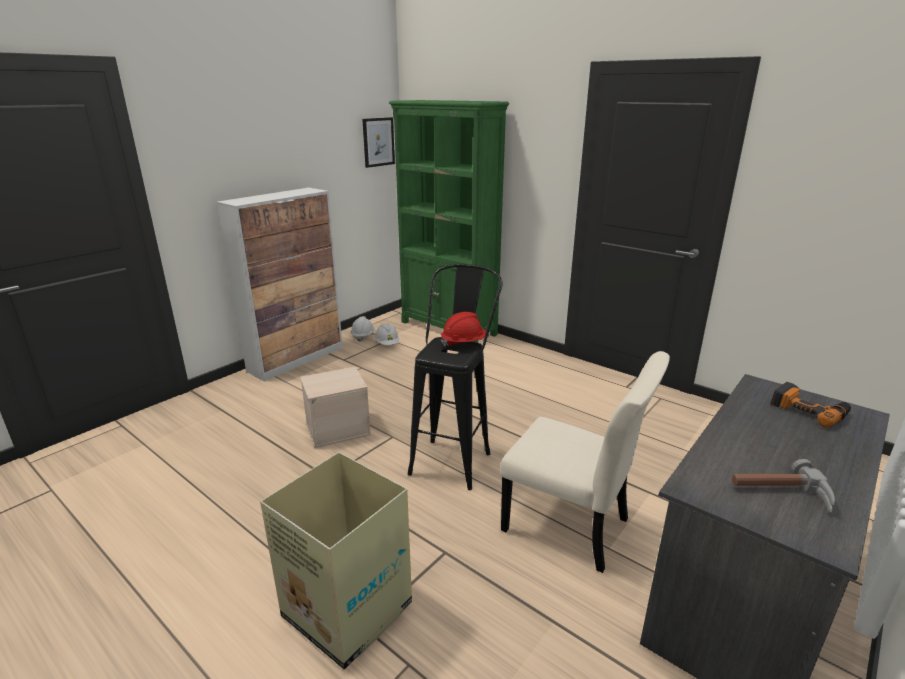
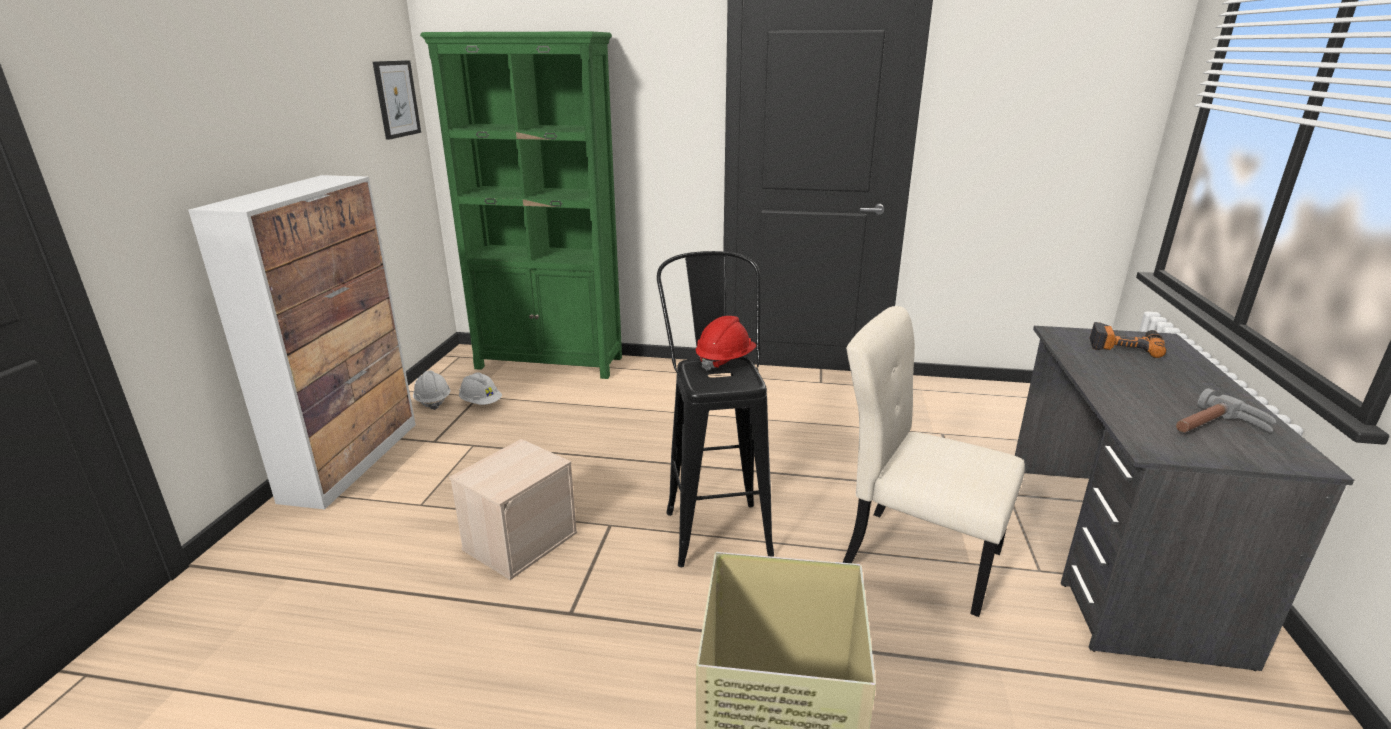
camera: 30 degrees left, 0 degrees up
(570, 527) = (914, 556): beige chair -> beige chair turned 150 degrees counterclockwise

